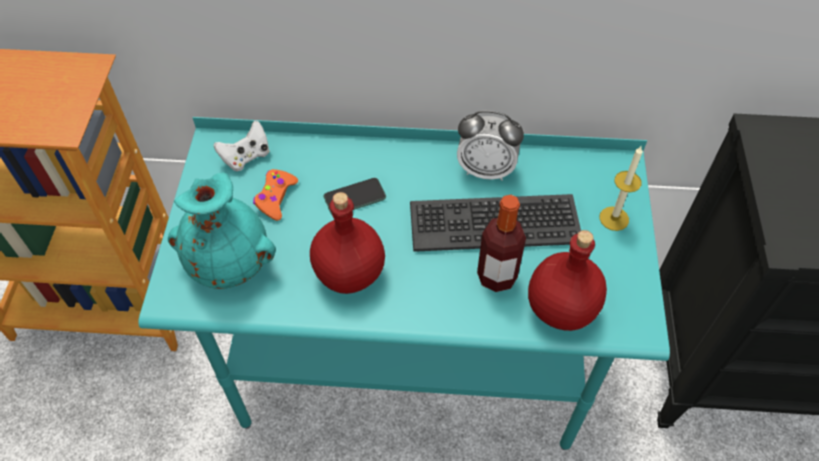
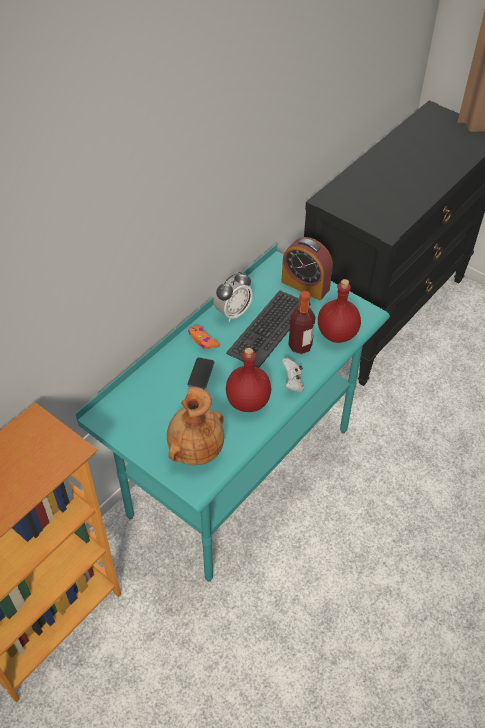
camera: 55 degrees left, 5 degrees down
(230, 263) = (195, 449): turquoise vase -> brown vase
(246, 157) = (125, 406): white game controller -> white game controller (293, 382)
(275, 198) = (169, 407): orange game controller -> orange game controller (203, 340)
(614, 218) = (305, 285): candle -> alarm clock

